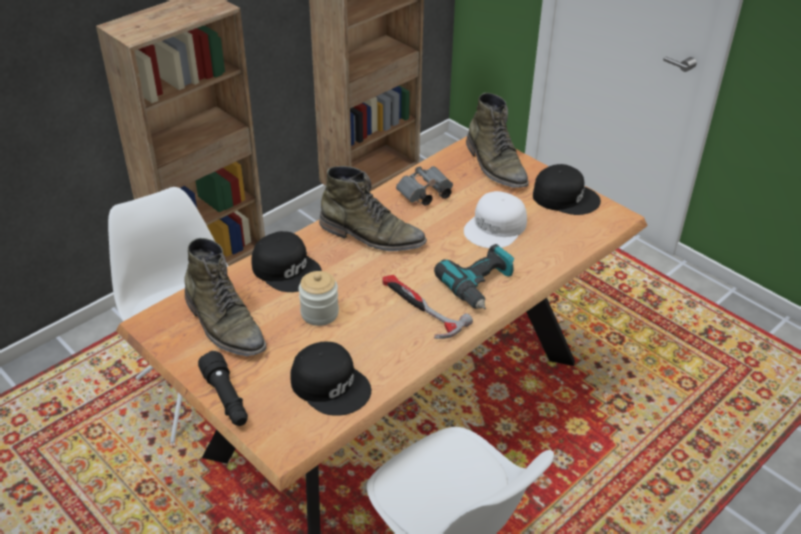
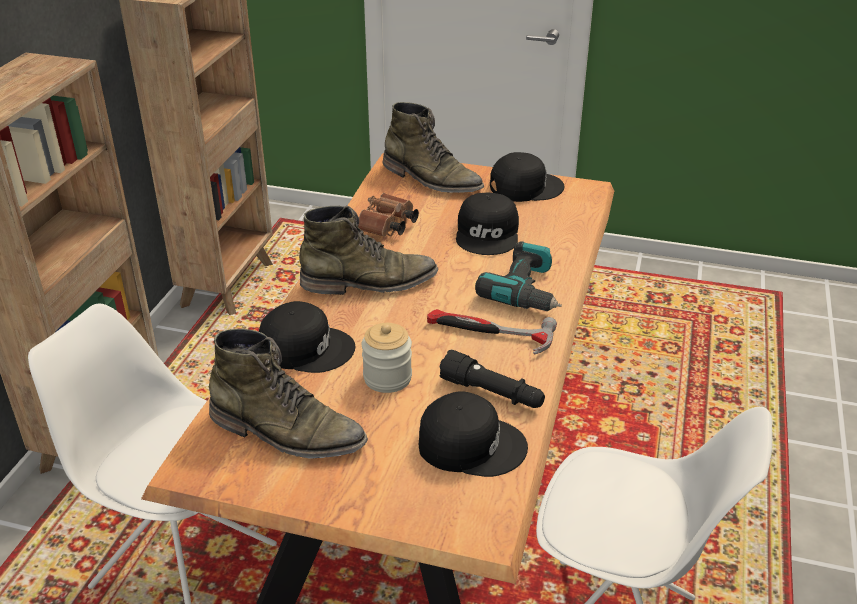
camera: 30 degrees left, 5 degrees down
(226, 399) = (367, 510): black flashlight -> black flashlight (492, 393)
(424, 195) = (387, 227): grey binoculars -> brown binoculars
(496, 228) = (488, 233): white cap -> black cap

